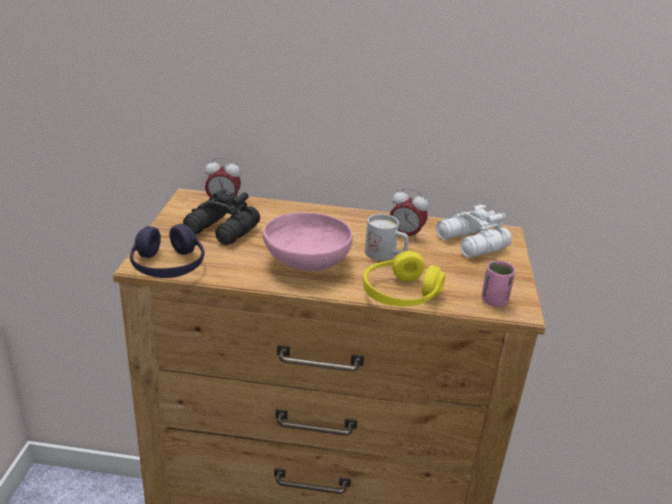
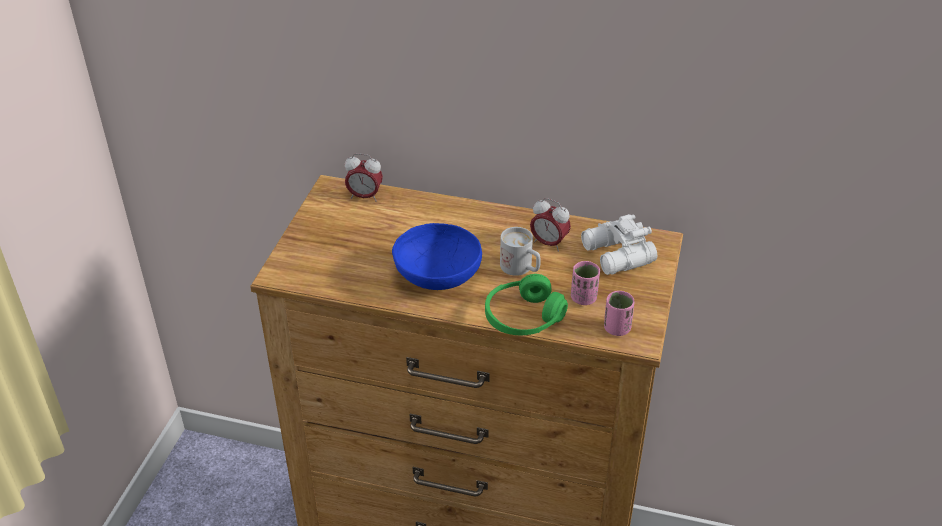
camera: 10 degrees right, 10 degrees up
(168, 265) = (302, 277): purple headphones -> none
(222, 231) = (359, 233): black binoculars -> none
(306, 263) = (437, 277): pink bowl -> blue bowl
(400, 294) = (523, 318): yellow headphones -> green headphones
(453, 277) = (583, 298): none -> pink cup

